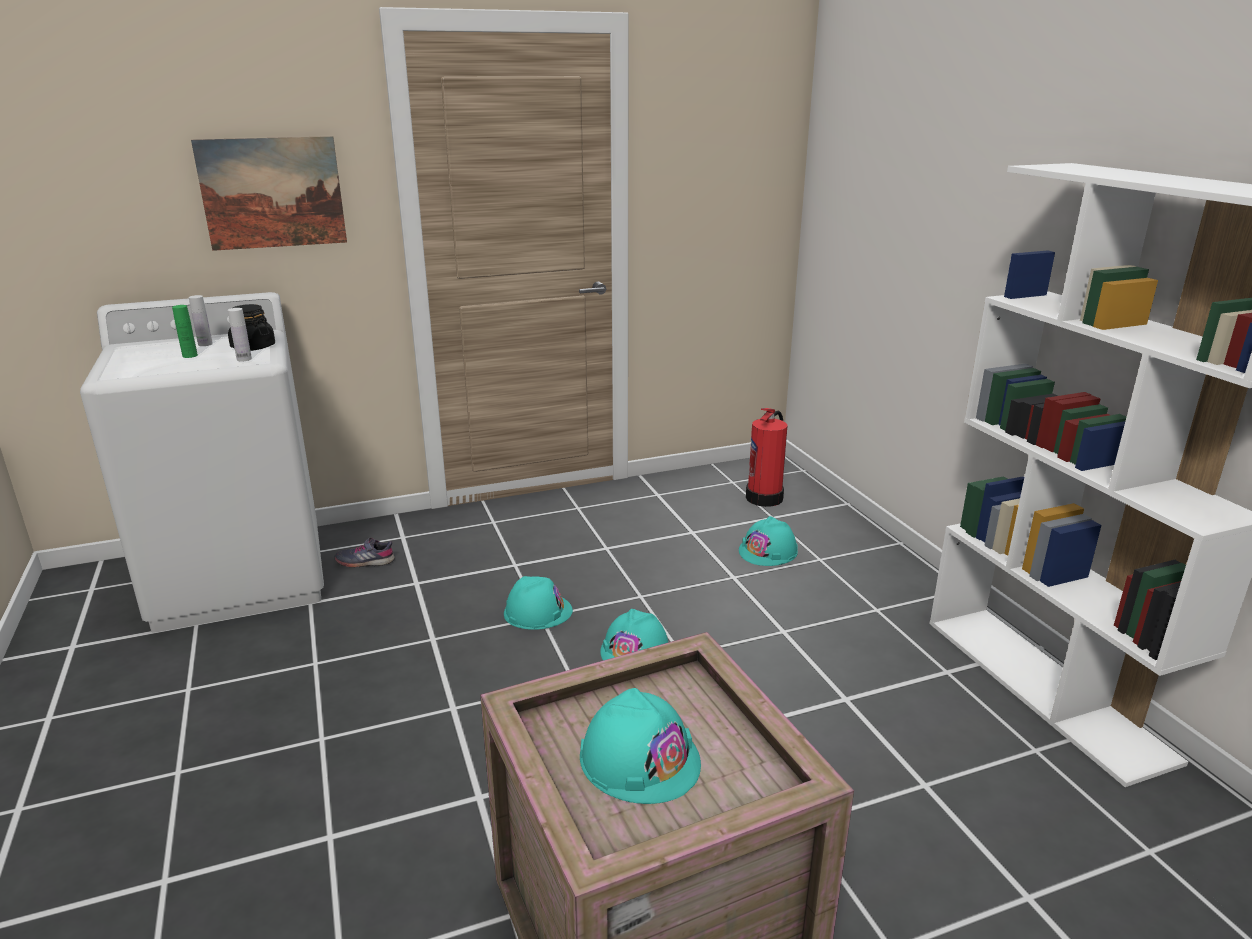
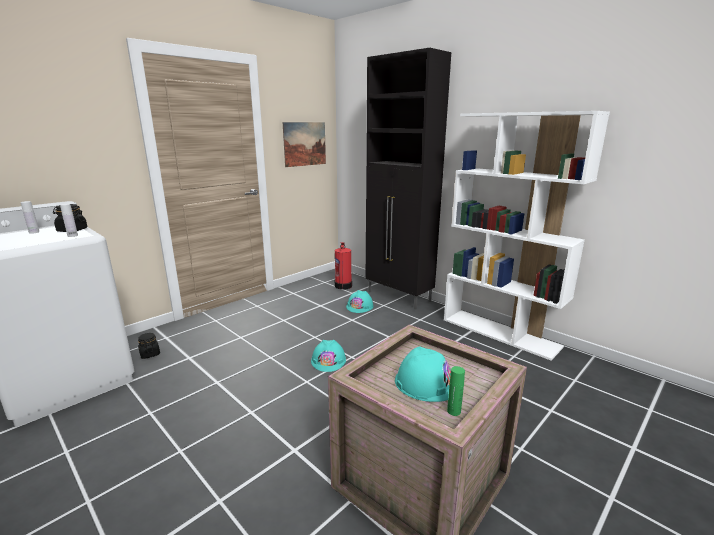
camera: 25 degrees left, 5 degrees down
(190, 355) = (29, 238): green bottle -> green bottle (454, 411)
(272, 193) = (65, 141): picture -> picture (305, 144)
(365, 561) = (150, 354): grey shoe -> black jar
(537, 611) = (267, 355): turquoise hard hat -> none
(866, 547) = (399, 297): none -> black cabinet

